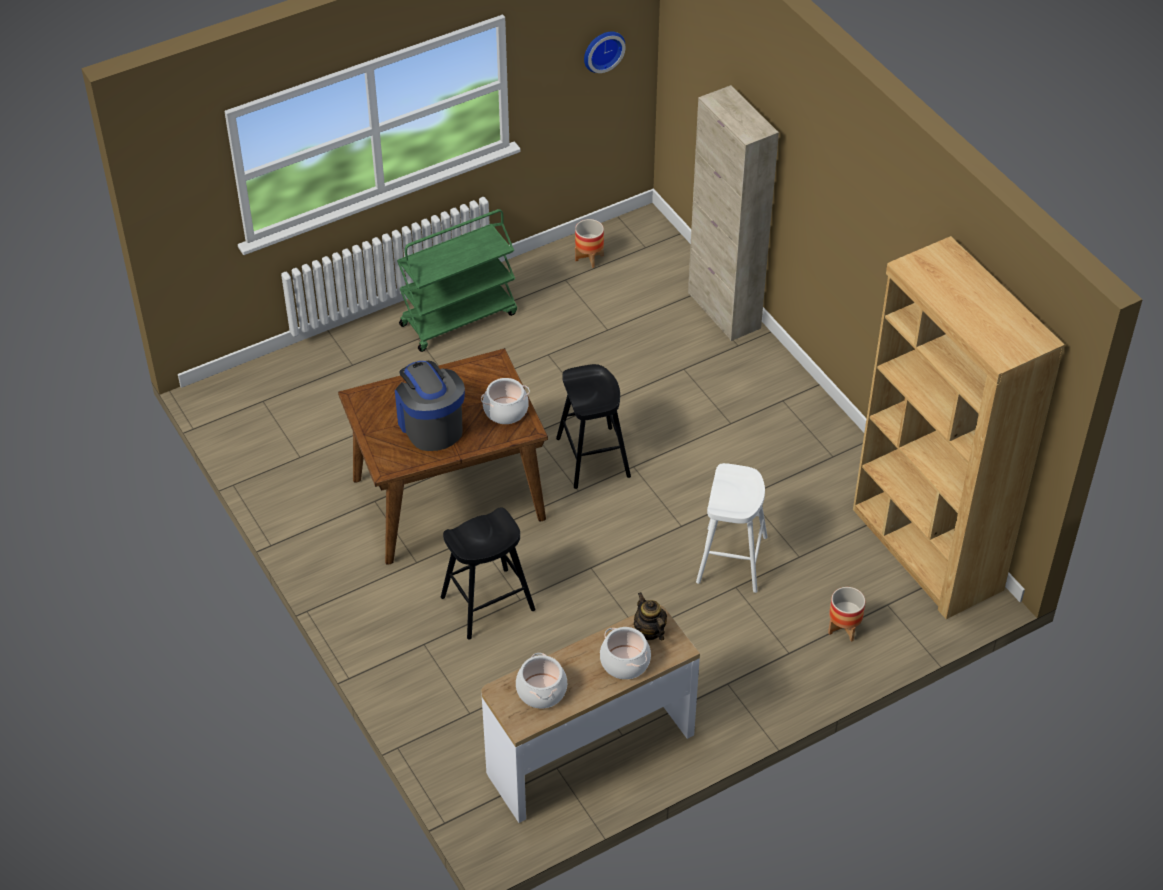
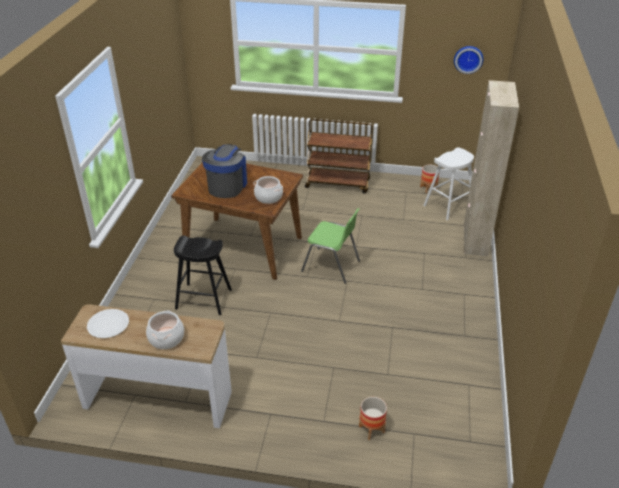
camera: 40 degrees right, 10 degrees down
(459, 318) = (338, 183): green cart -> brown cart
(542, 691) = (108, 324): cooking pot -> white plate
(593, 457) = (331, 266): black stool -> green chair
(649, 631) = (200, 331): teapot -> none
(732, 559) = (347, 352): white stool -> white stool (448, 206)
(926, 550) = (472, 419): brown bookcase -> none

